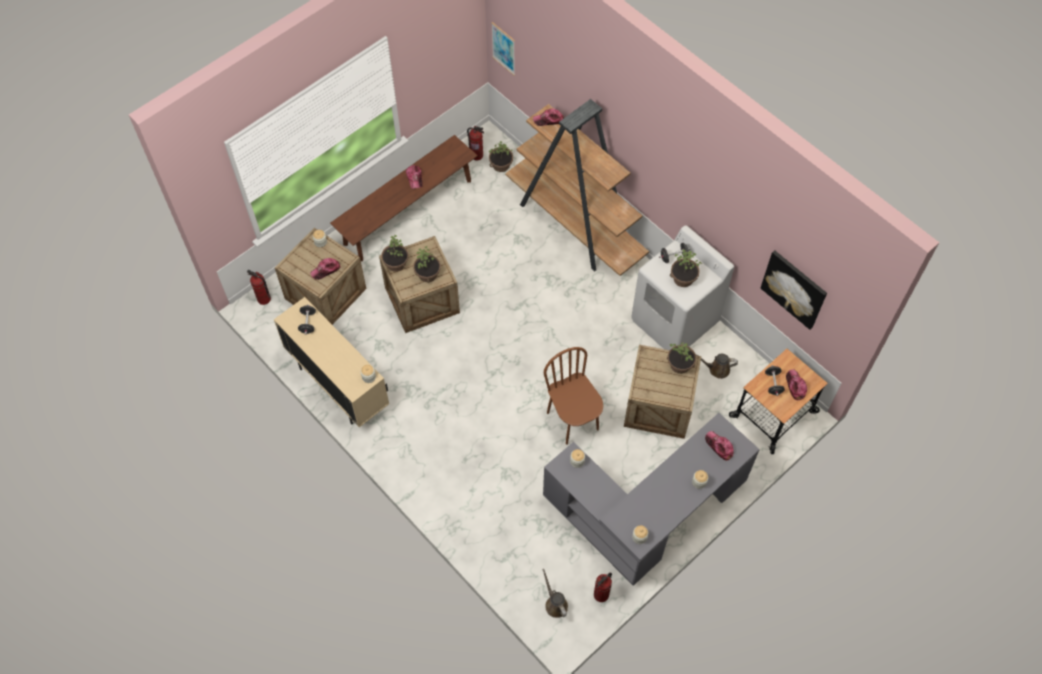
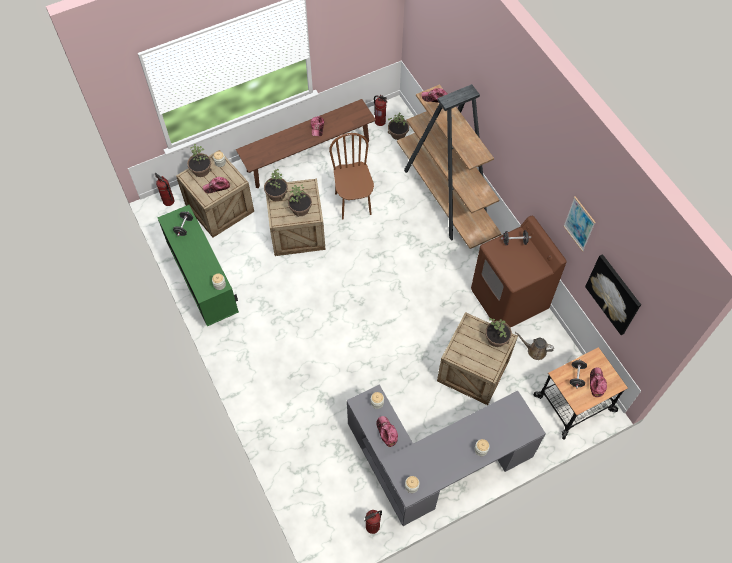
camera: 15 degrees right, 0 degrees up
(338, 386) = (205, 287): beige cabinet -> green cabinet
(503, 48) = (414, 30): picture -> picture (579, 224)
(555, 604) = (329, 524): brown watering can -> none
(573, 420) = (394, 365): brown chair -> brown chair (353, 203)
(675, 321) = (509, 300): white washing machine -> brown washing machine
(683, 279) = (517, 262): potted plant -> potted plant (201, 170)
(719, 446) = (509, 421): cap -> cap (386, 432)

